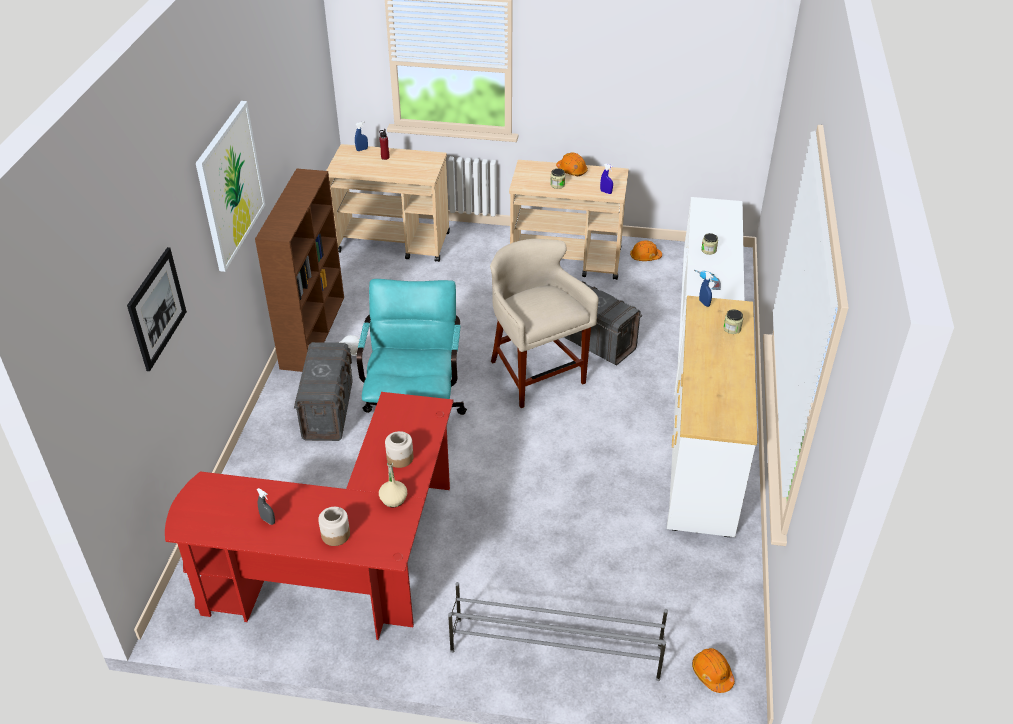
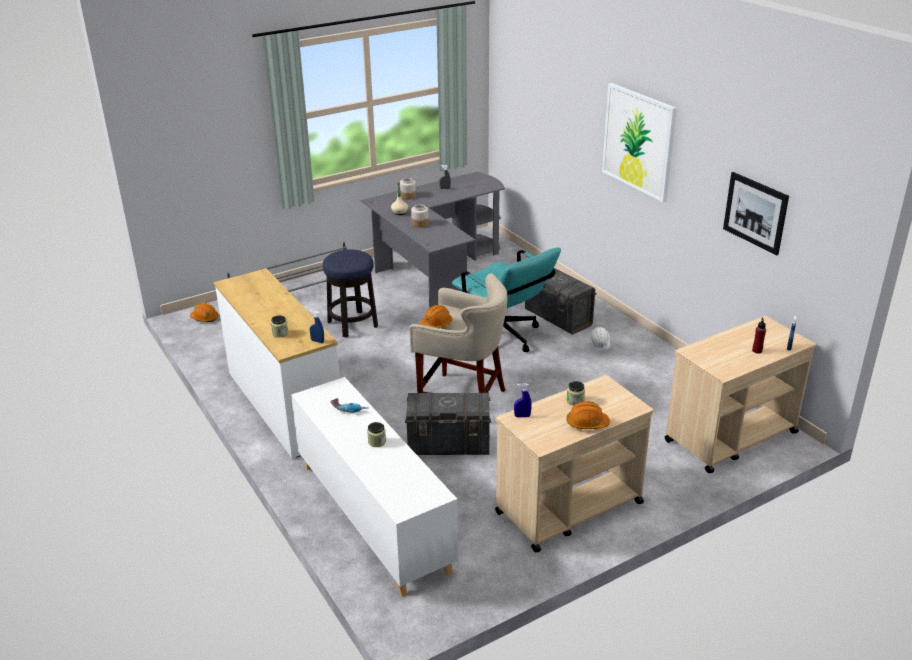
camera: 140 degrees right, 10 degrees down
(157, 308) = (552, 110): picture -> picture (755, 212)
(313, 331) = (651, 347): brown bookcase -> none
(344, 571) = (435, 272): red desk -> grey desk
(538, 536) = (352, 324): none -> stool
(645, 257) = (500, 557): orange hard hat -> orange hard hat (436, 324)

